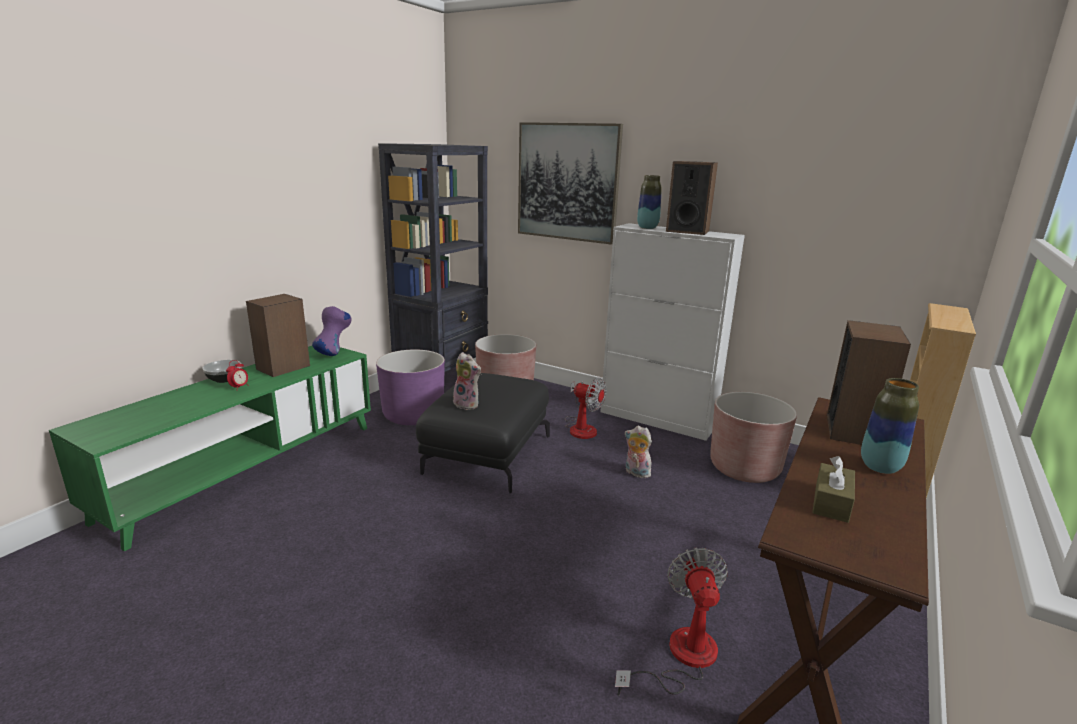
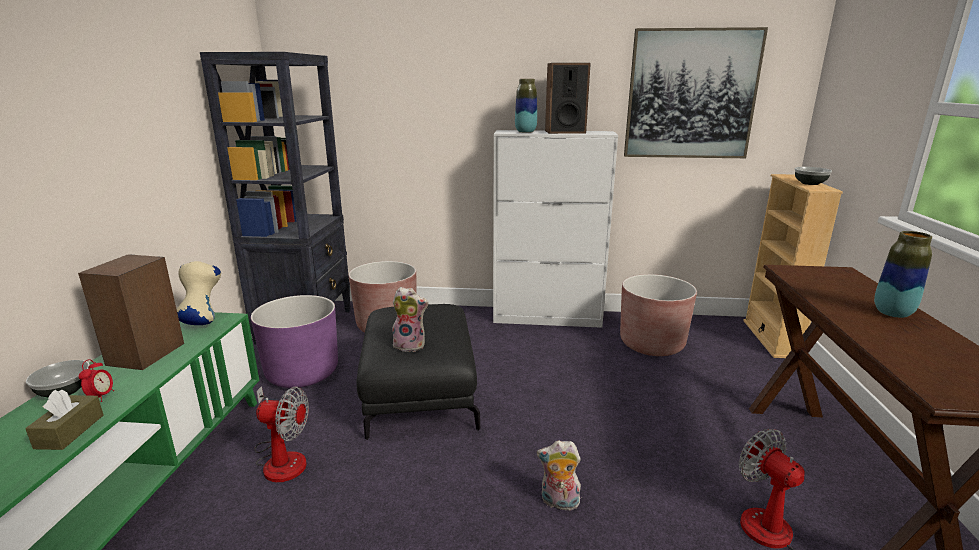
camera: 25 degrees left, 0 degrees up
(334, 354) = (203, 321): purple vase -> beige vase
(568, 182) = (423, 92): picture -> picture (691, 95)
(581, 427) = (489, 342): fan -> fan (282, 458)
(636, 473) = (573, 373): plush toy -> plush toy (558, 503)
(831, 502) = (916, 354): brown tissue box -> brown tissue box (70, 431)
(854, 430) = (830, 287): speaker -> none
(952, 319) = (810, 183): none -> bowl

